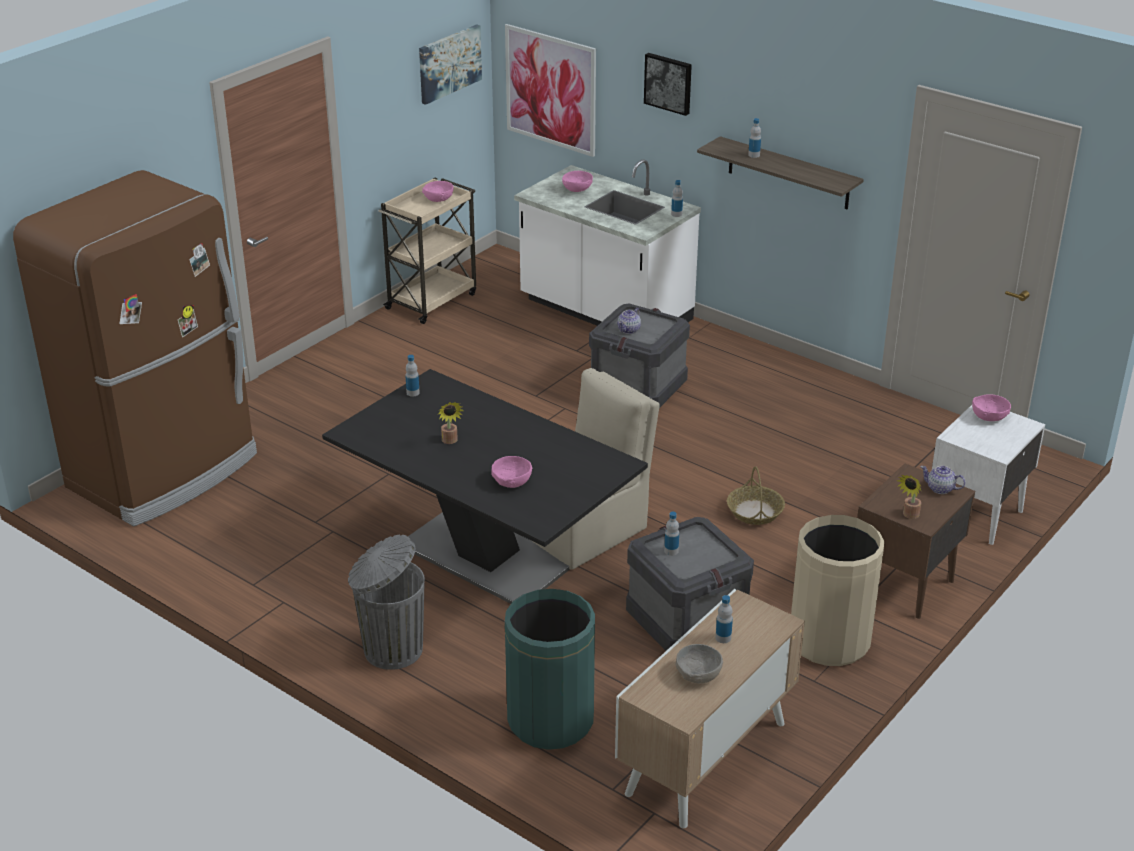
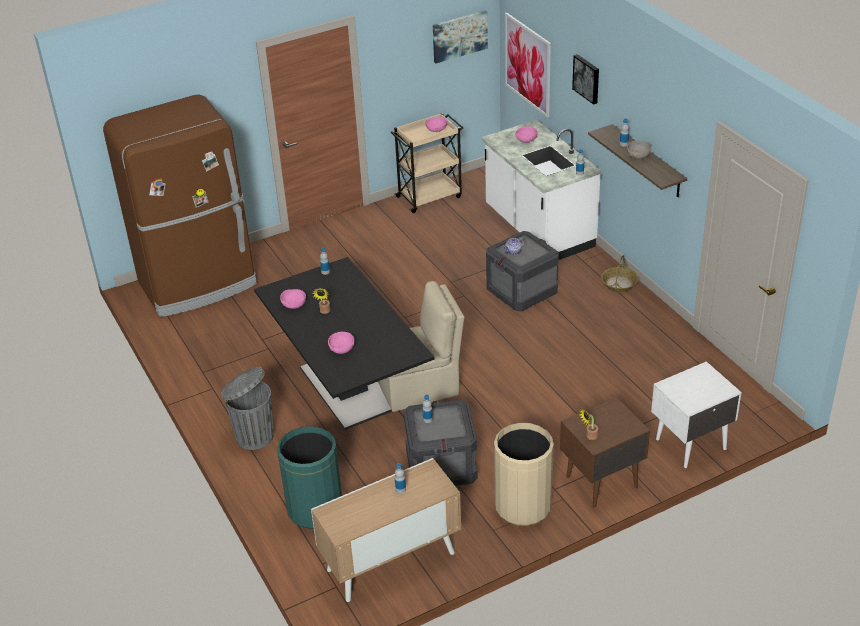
camera: 25 degrees right, 5 degrees up
(697, 674) = (368, 509): grey bowl -> grey bowl (638, 156)
(755, 512) = (537, 402): basket -> basket (619, 283)
(940, 489) = (626, 422): teapot -> none
(989, 416) = (704, 376): pink bowl -> pink bowl (294, 304)

